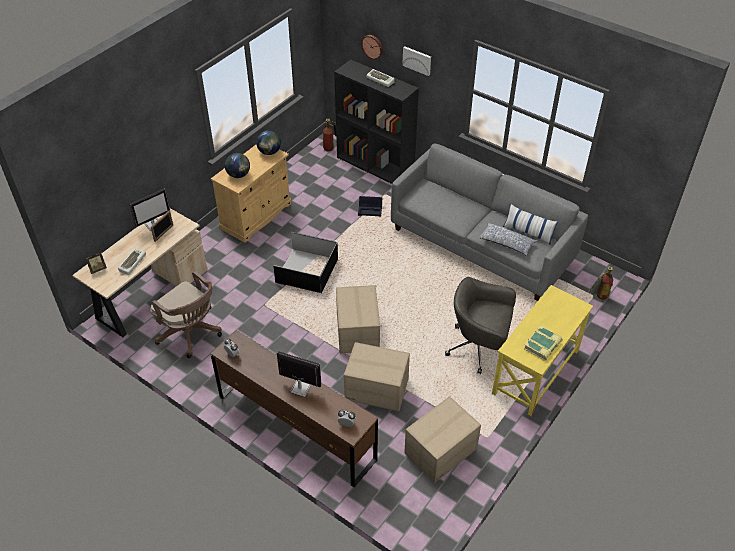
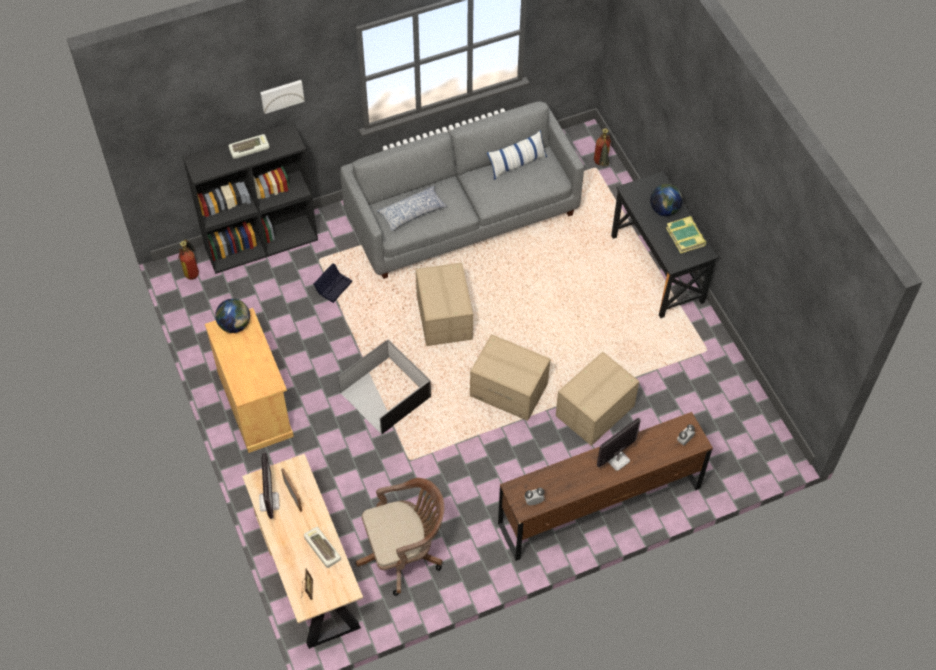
camera: 60 degrees left, 10 degrees up
(238, 175) = (253, 374): globe -> globe (664, 209)
(372, 46) = (211, 121): wall clock -> none
(441, 451) = (701, 396): cardboard box -> cardboard box (445, 317)
(479, 348) = (599, 297): grey office chair -> none
(506, 243) = (519, 190): pillow -> pillow (412, 213)
(536, 372) = (657, 268): yellow desk -> black desk

